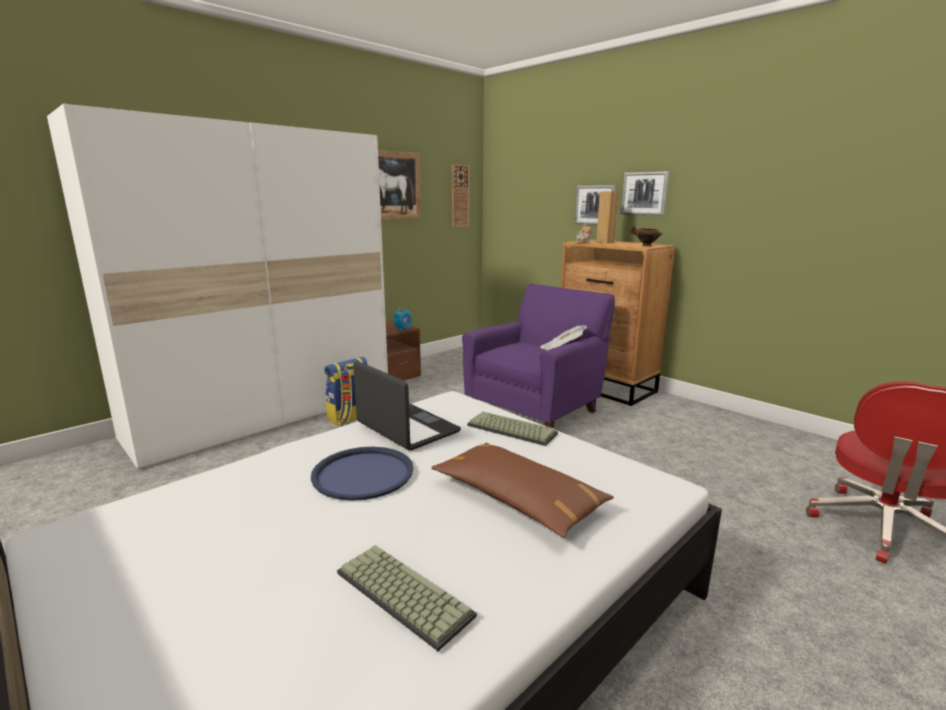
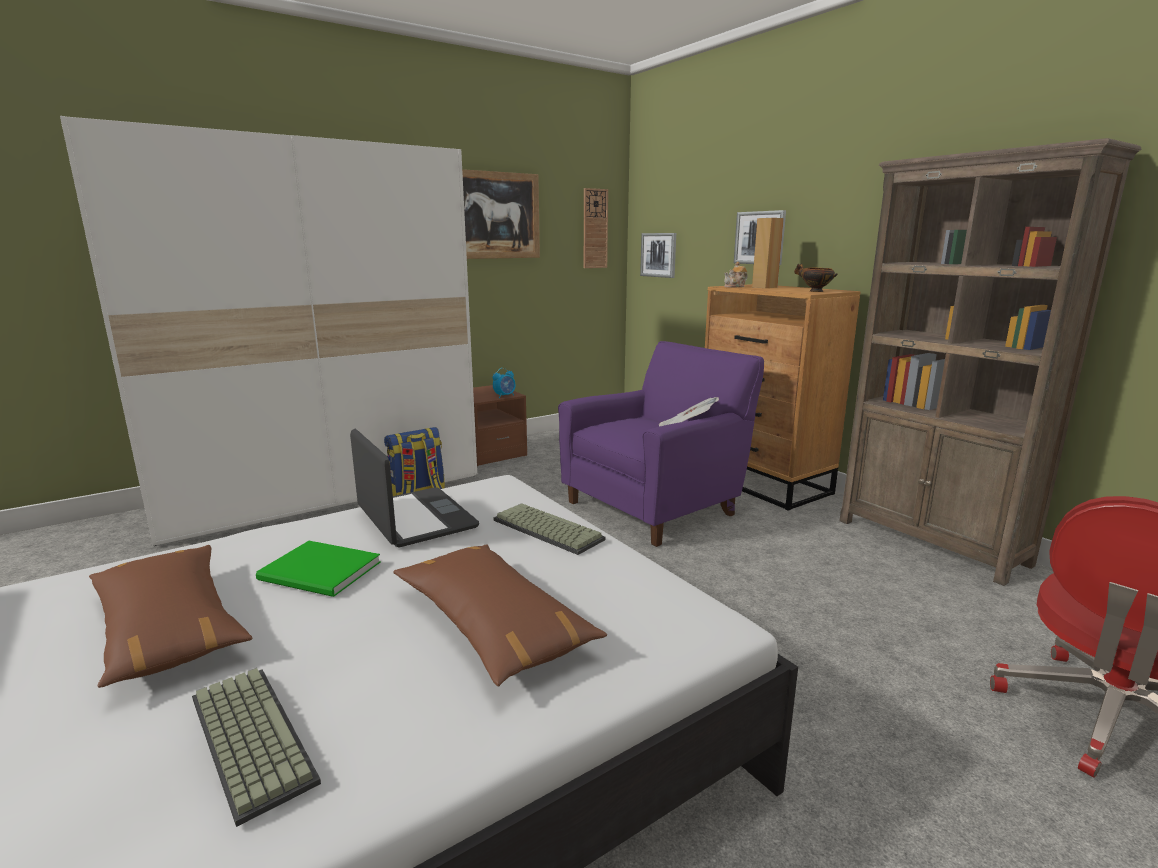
camera: 10 degrees right, 0 degrees up
(272, 525) = (169, 628): none -> brown pillow
(363, 474) = (321, 573): blue tray -> green book
(644, 193) = (822, 220): picture -> picture (658, 255)
(734, 422) = (931, 542): none -> brown bookcase

